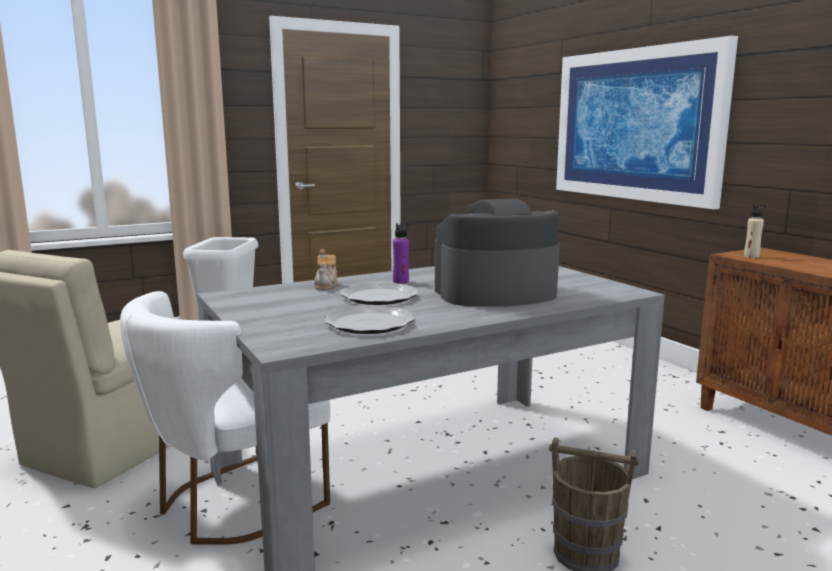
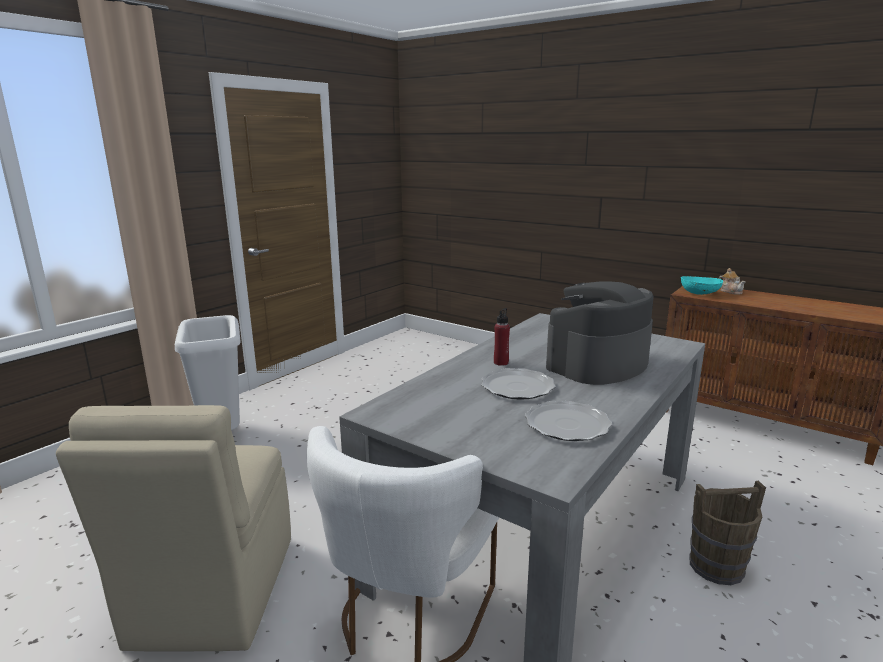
camera: 25 degrees left, 5 degrees up
(326, 285) = (447, 380): teapot -> teapot (730, 291)
(401, 281) = (501, 362): purple bottle -> red bottle
(635, 125) = (565, 182): picture -> none
(751, 256) = (699, 293): beige bottle -> turquoise bowl

